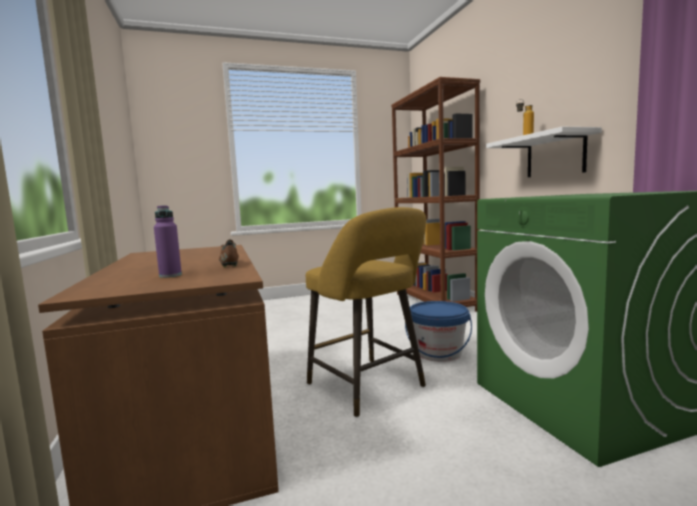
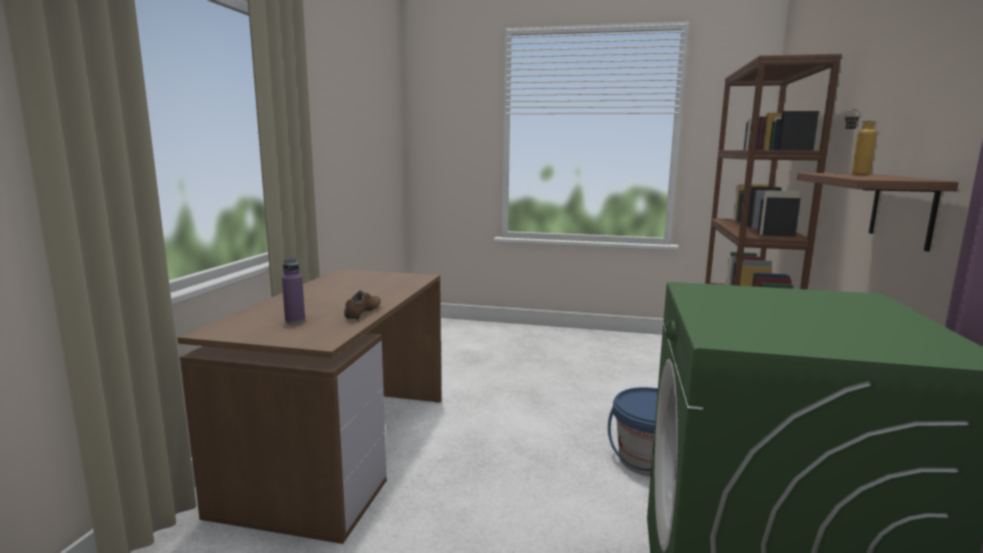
camera: 30 degrees right, 5 degrees up
(369, 388) = (520, 476): yellow stool -> none
(555, 155) = (902, 209): white shelf -> brown shelf

